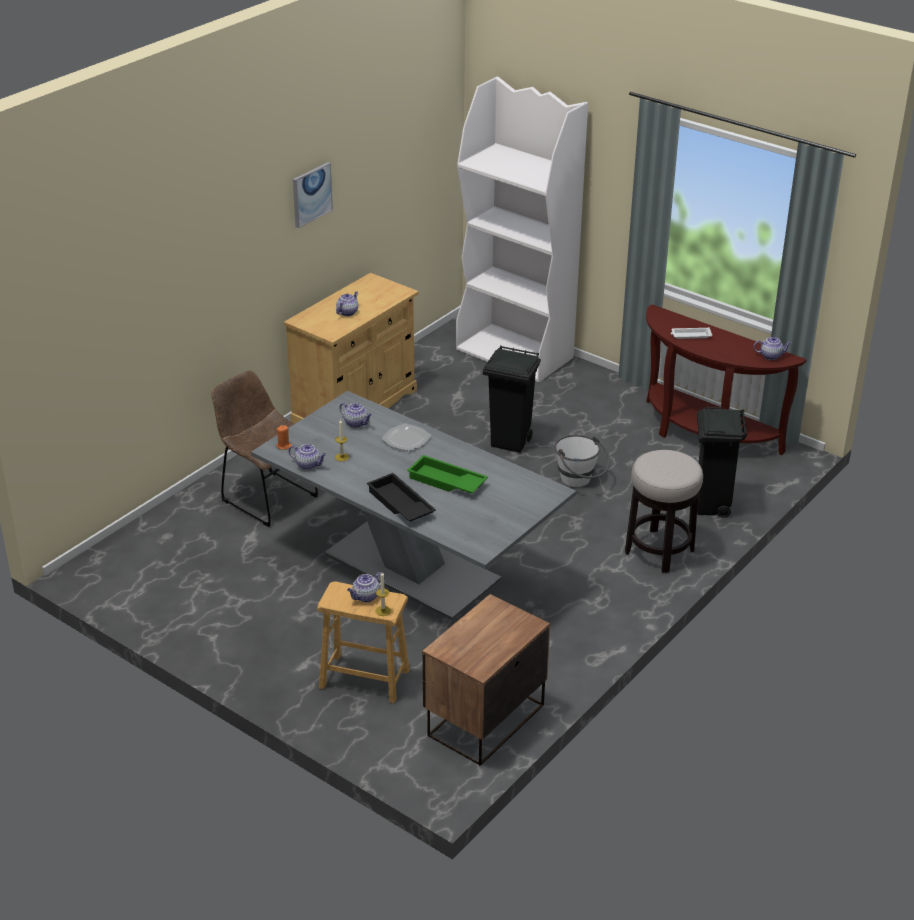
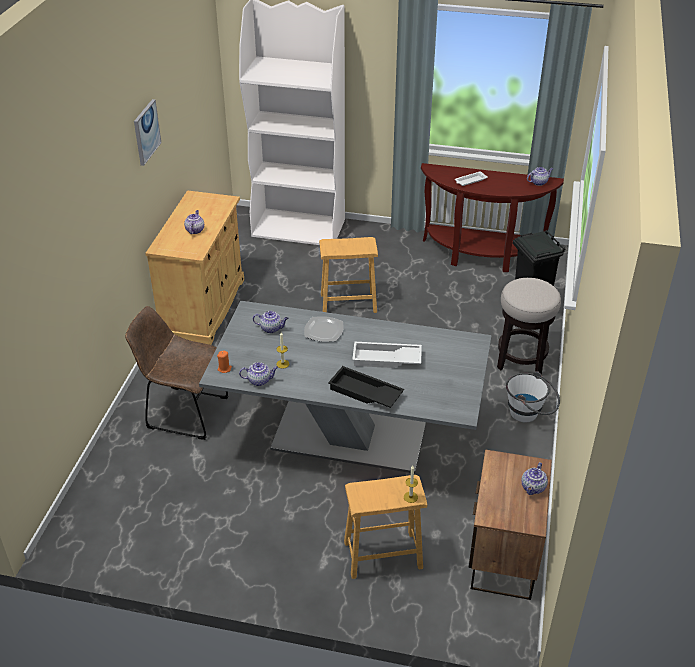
camera: 25 degrees left, 5 degrees up
(365, 597) = (386, 489): teapot -> teapot (533, 488)
(446, 482) = (386, 359): green tray -> white tray
(510, 442) = (348, 303): black trash can -> brown stool
(580, 481) = (423, 320): white bucket -> white bucket (529, 414)

